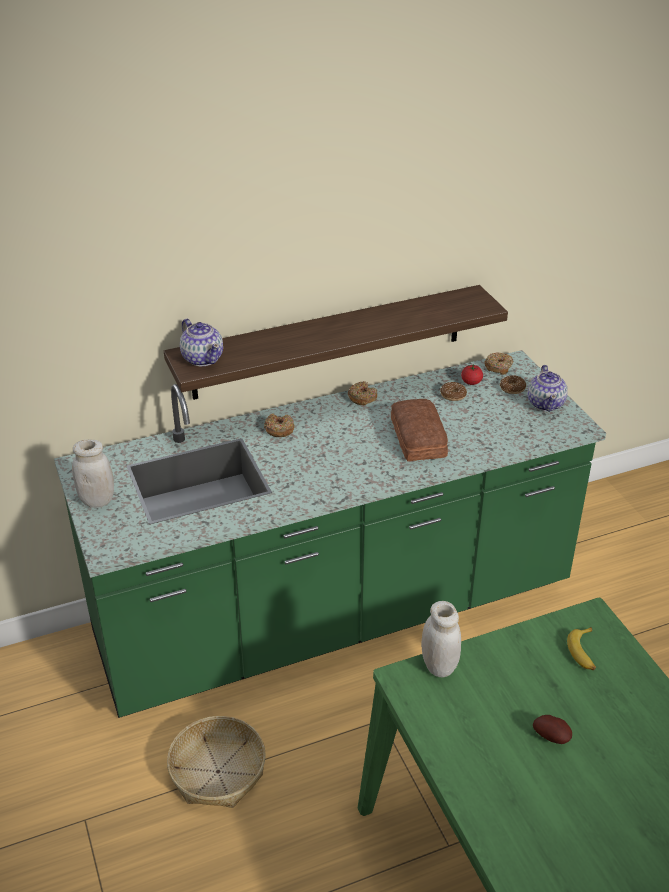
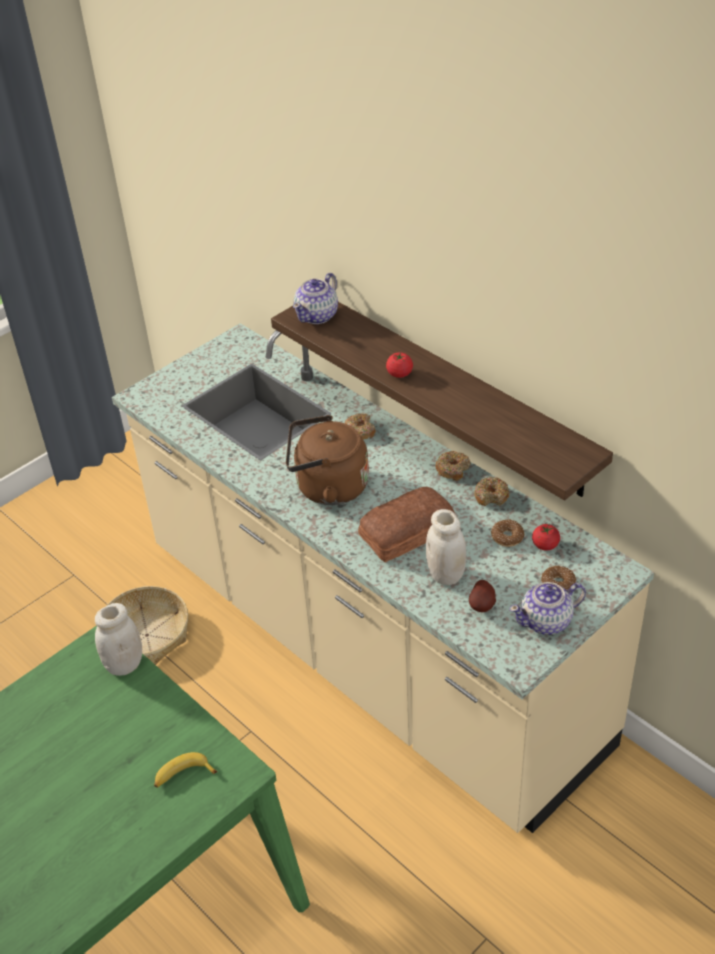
camera: 70 degrees right, 5 degrees up
(97, 500) = (197, 367): white jar -> white jar (445, 574)
(322, 340) = (399, 374): none -> tomato
(334, 615) = (368, 647): green counter -> beige counter
(337, 464) = (327, 487): none -> brown kettle
(498, 367) = (595, 560): donut -> donut (491, 496)
(552, 737) = (61, 773): potato -> potato (483, 605)

